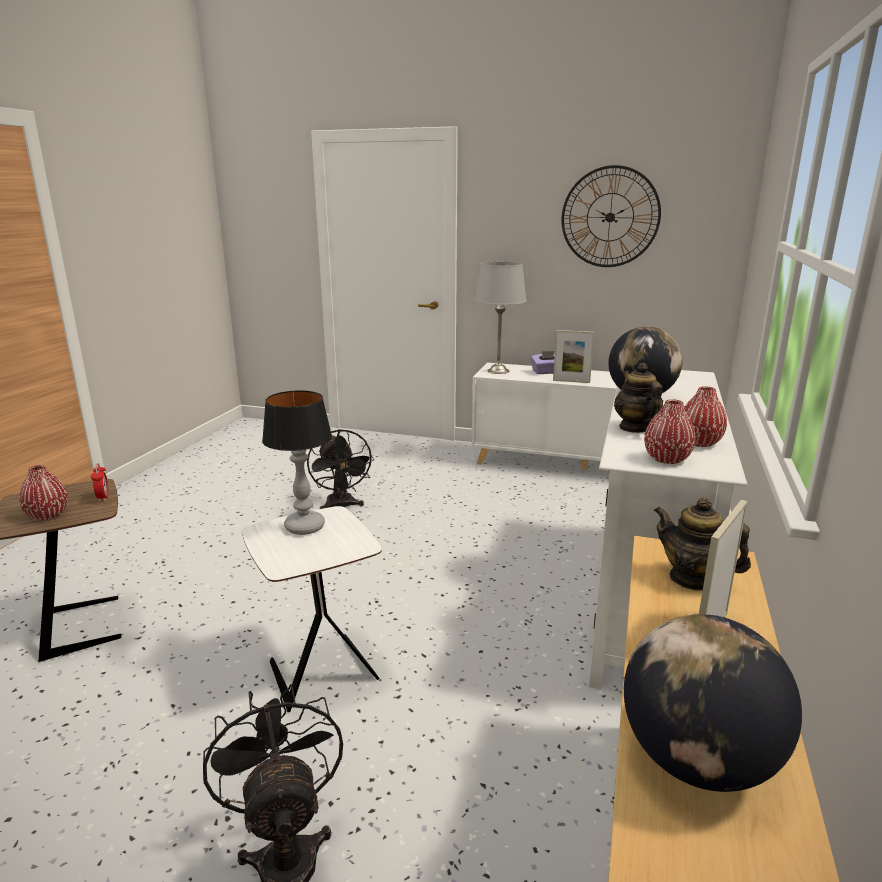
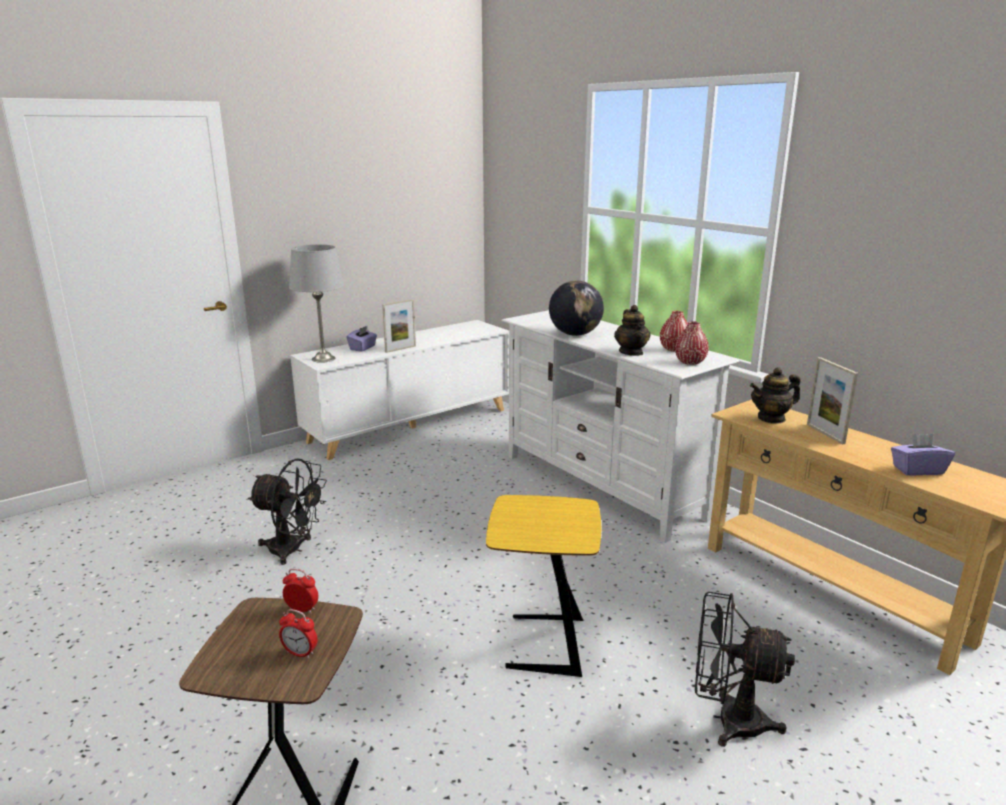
camera: 55 degrees left, 0 degrees up
(47, 515) = (300, 653): red vase -> alarm clock
(305, 526) = (521, 518): table lamp -> none
(319, 669) = (542, 645): white side table -> yellow side table
(610, 217) = (383, 192): wall clock -> none
(635, 428) = (631, 352): teapot -> teapot turned 120 degrees counterclockwise
(697, 760) = (917, 470): globe -> purple tissue box

